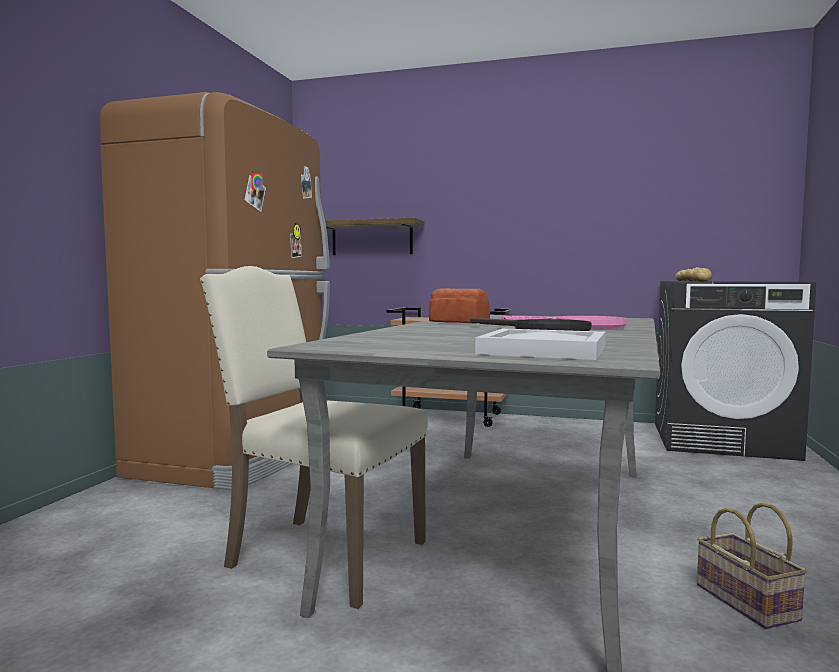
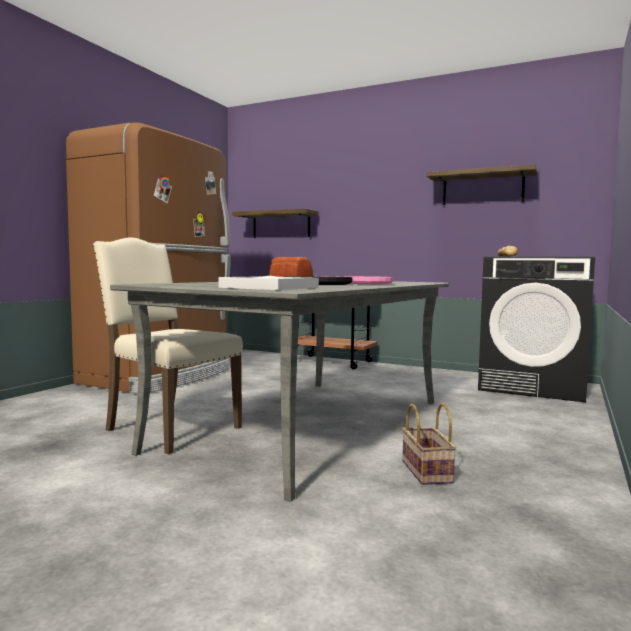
camera: 10 degrees right, 0 degrees up
(642, 194) = (482, 188): none -> shelf

